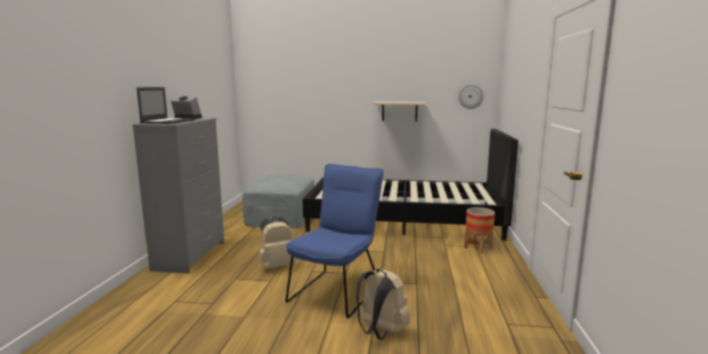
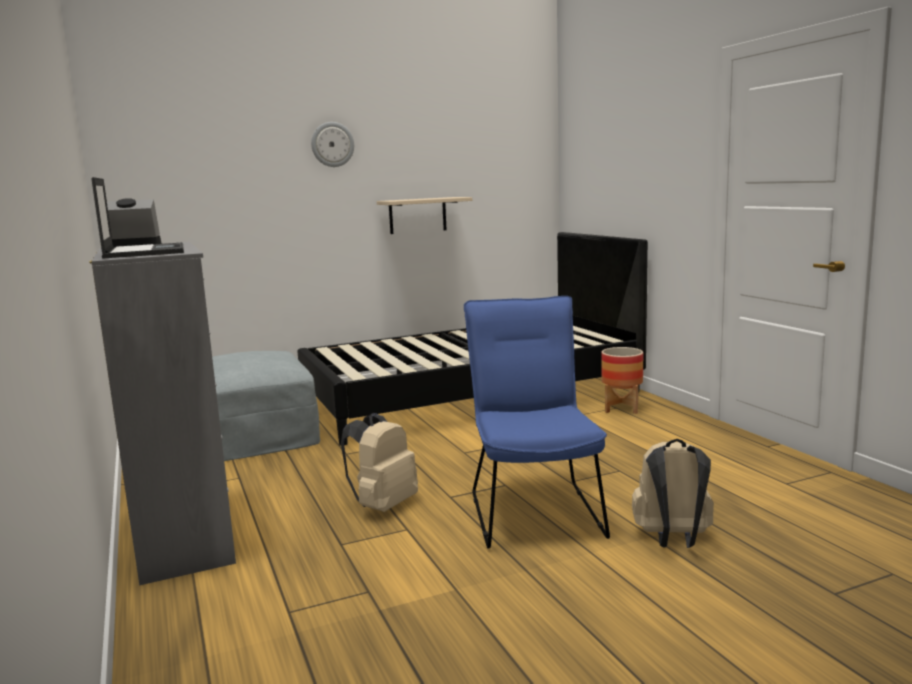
camera: 30 degrees left, 0 degrees up
(470, 96) = (521, 184): wall clock -> wall clock (332, 144)

